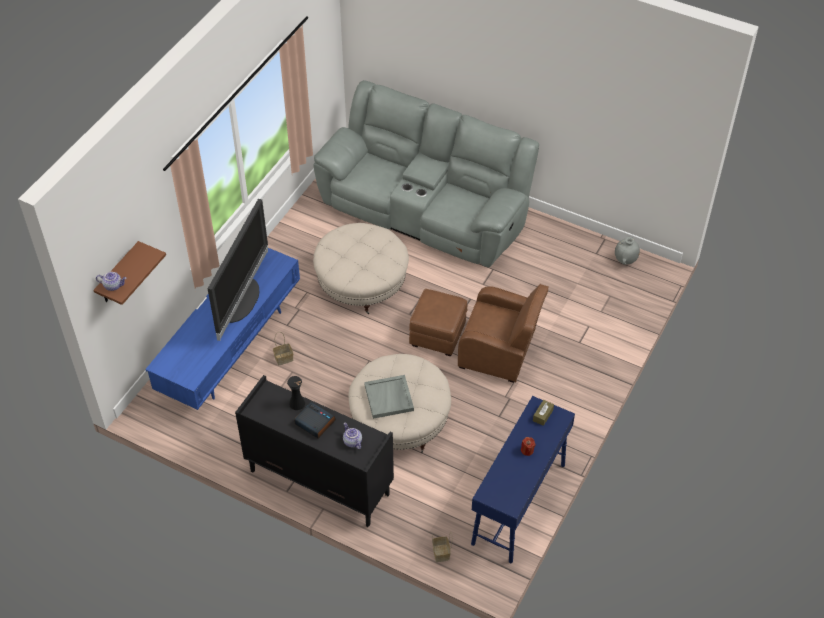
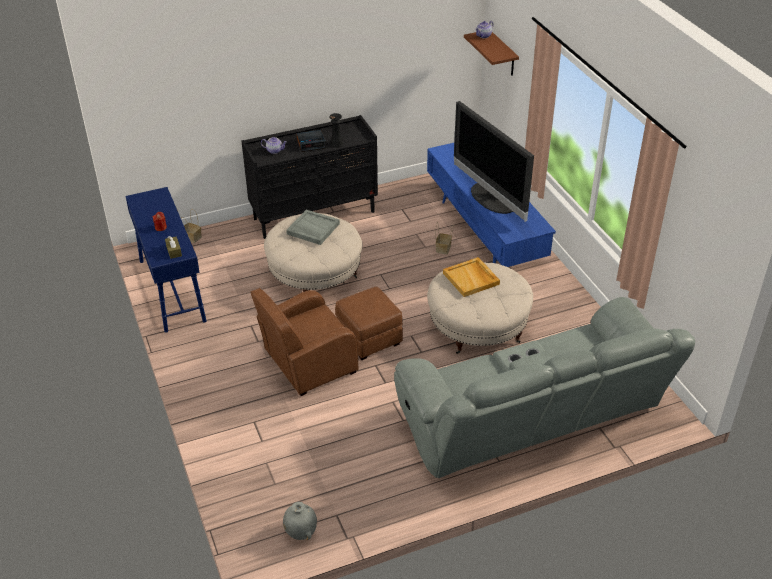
camera: 130 degrees right, 10 degrees down
(354, 263) = (471, 279): none -> beige tray

